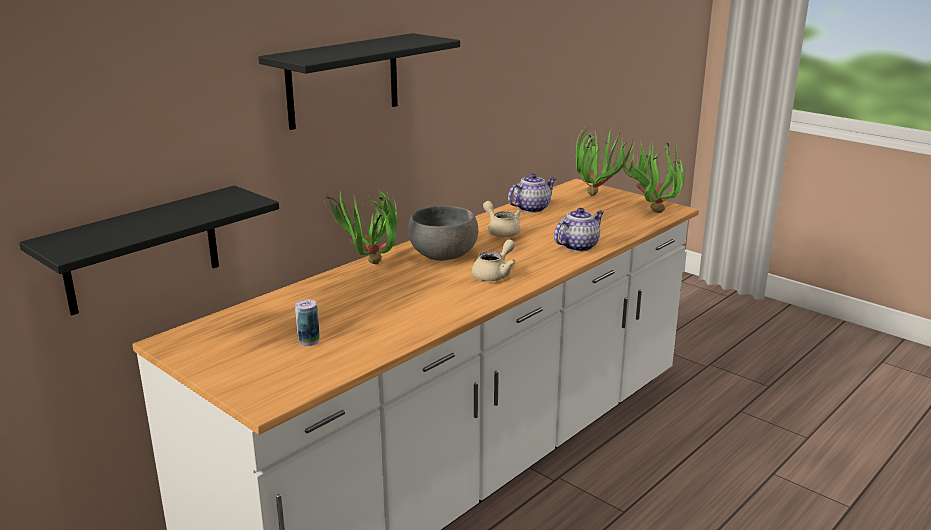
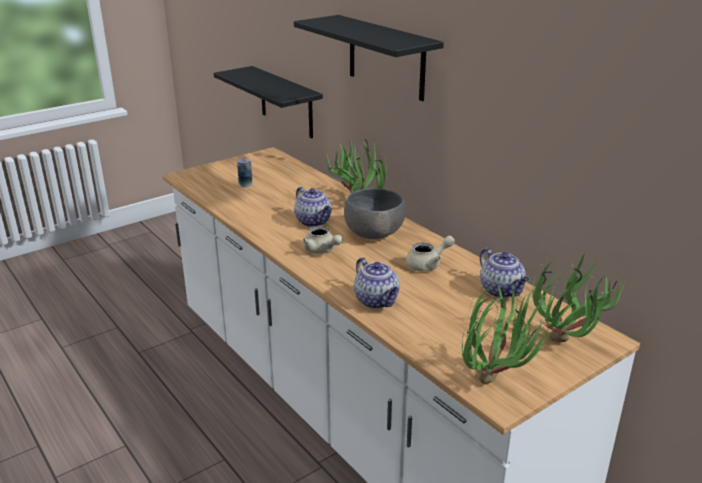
camera: 100 degrees right, 5 degrees up
(424, 284) = (314, 222): none -> teapot

